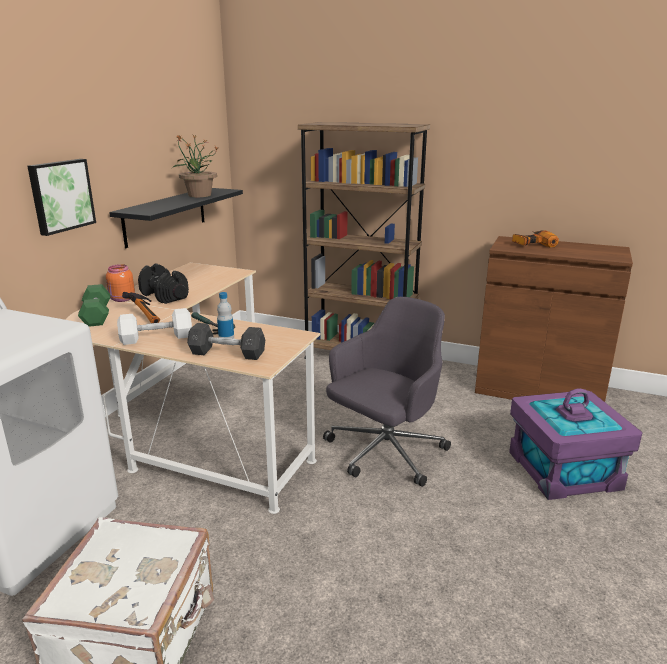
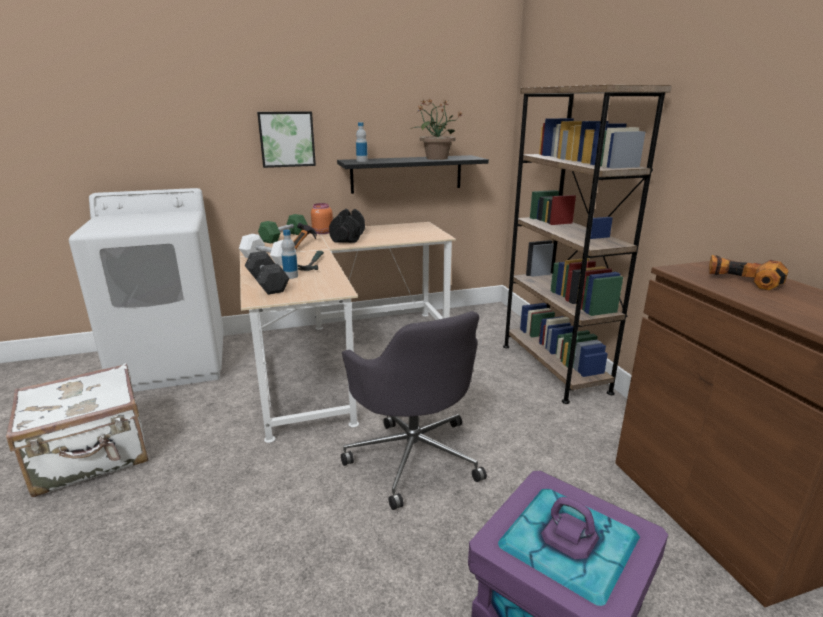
camera: 50 degrees right, 0 degrees up
(146, 209) = (362, 161): none -> bottle
(384, 453) = (413, 455): grey office chair -> grey office chair turned 60 degrees clockwise

